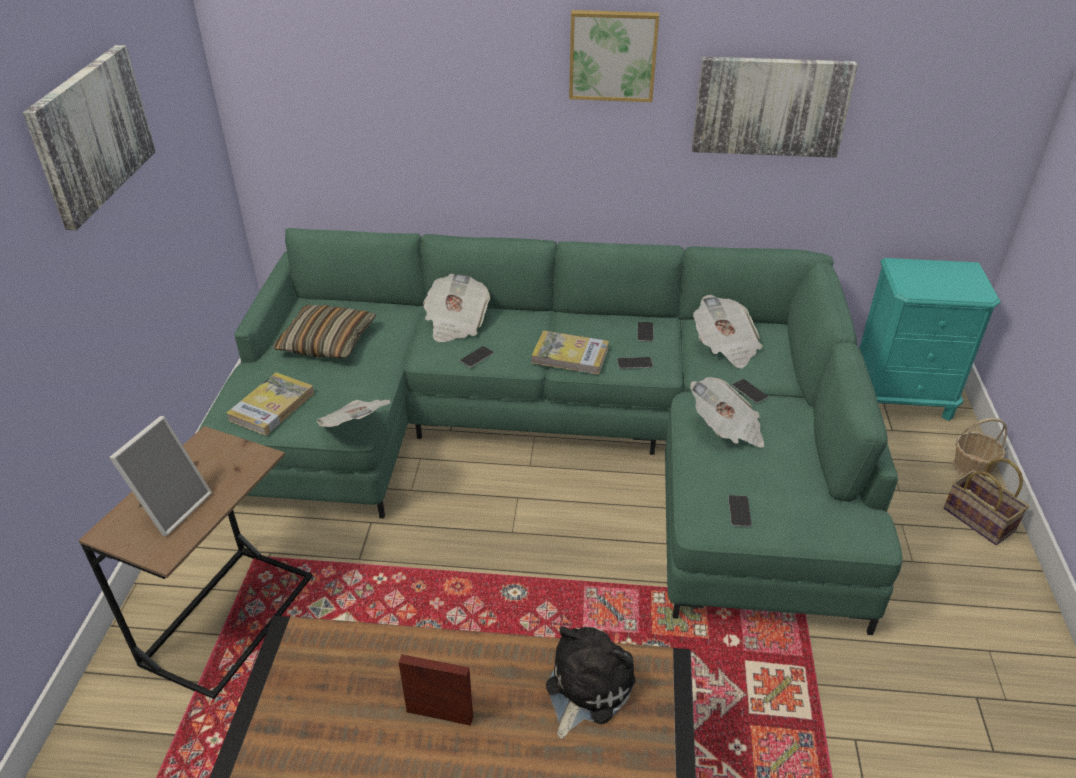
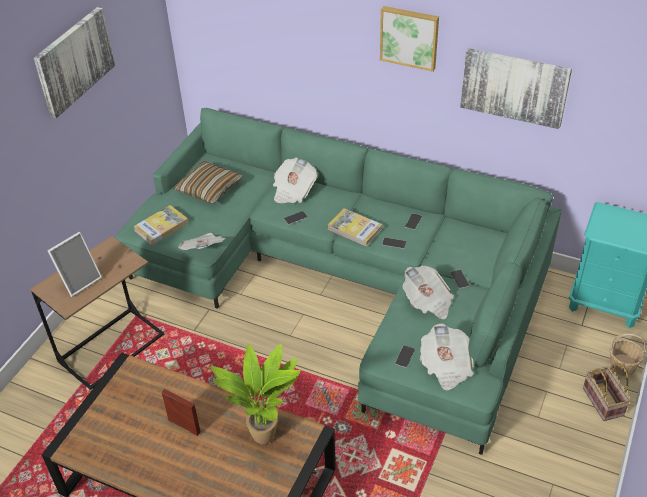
camera: 20 degrees right, 5 degrees up
(586, 688) = (265, 433): plush toy -> potted plant
(725, 347) = (461, 244): newspaper -> newspaper (446, 367)

